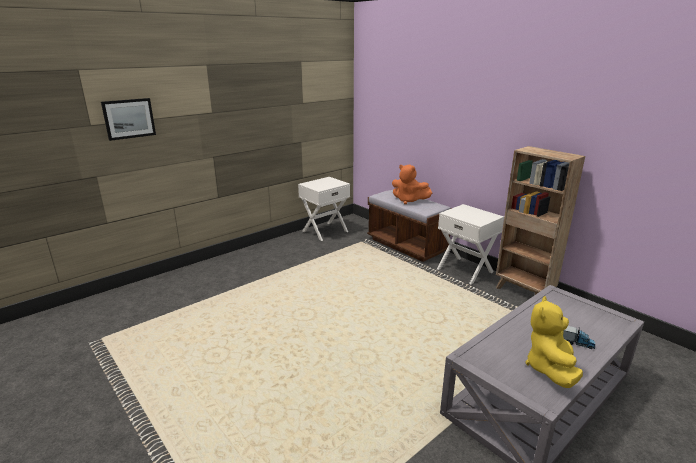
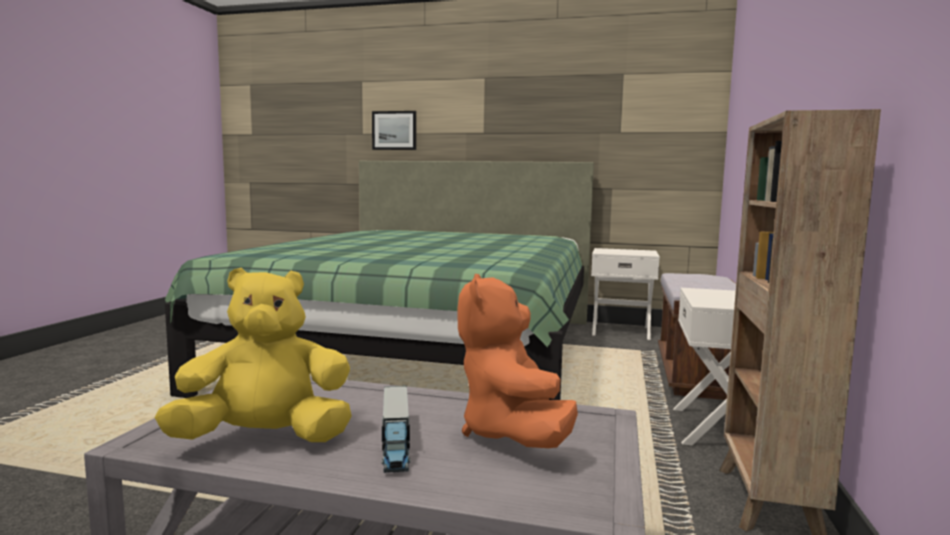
camera: 55 degrees right, 15 degrees down
(282, 298) = (424, 352): none -> green bed
(409, 200) = (701, 283): orange plush toy -> orange plush toy (512, 434)

